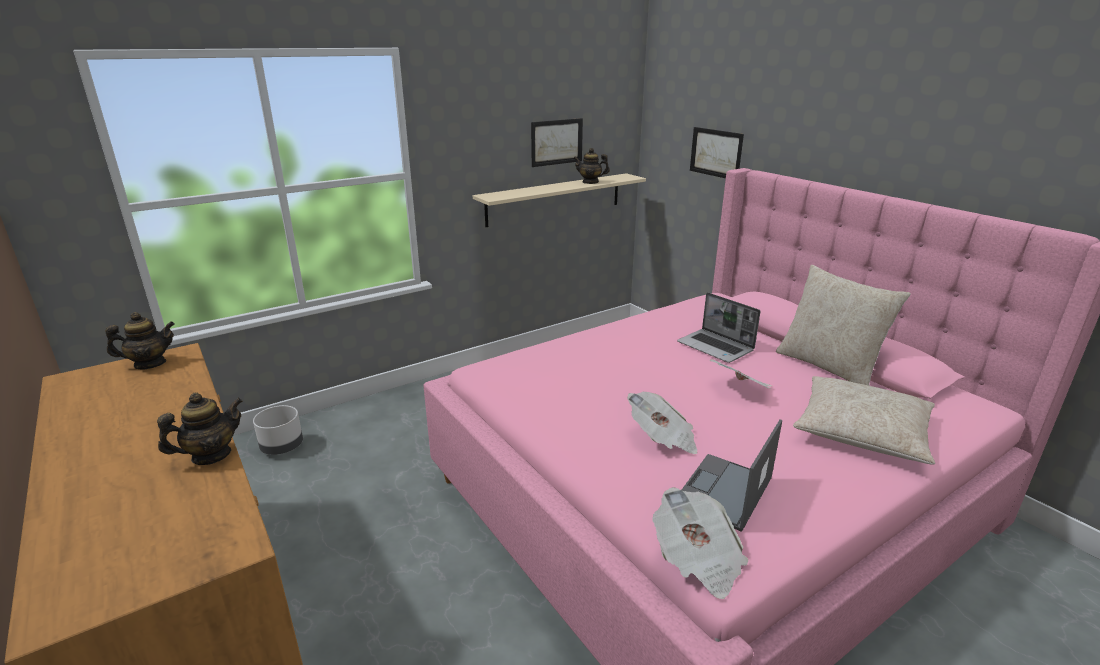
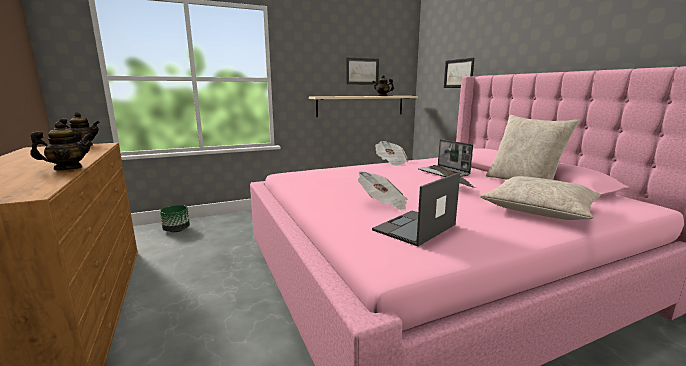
camera: 10 degrees right, 10 degrees down
(282, 447) = (177, 230): grey planter -> green planter
(698, 560) = (374, 257): newspaper -> newspaper (391, 162)

